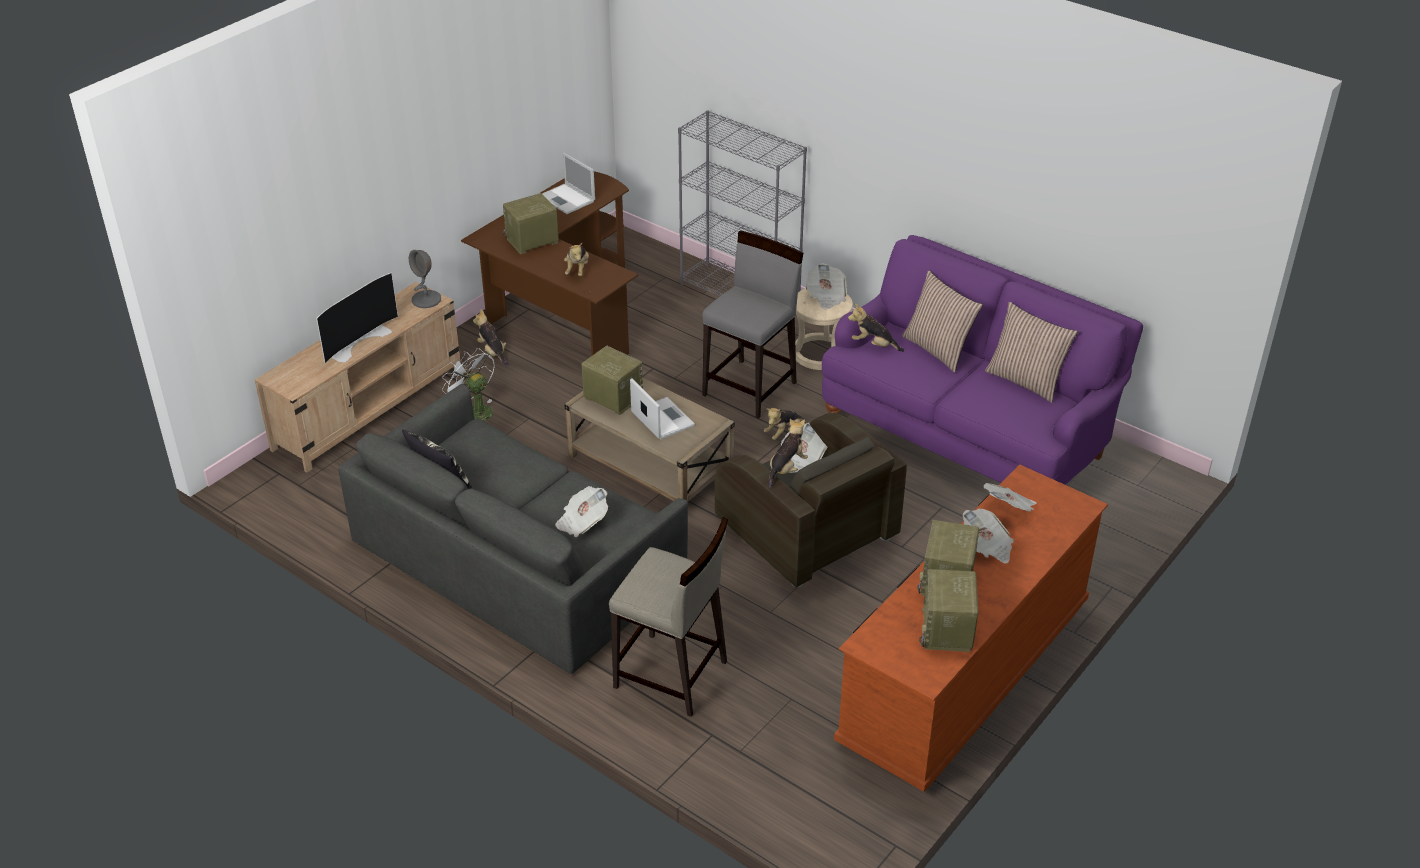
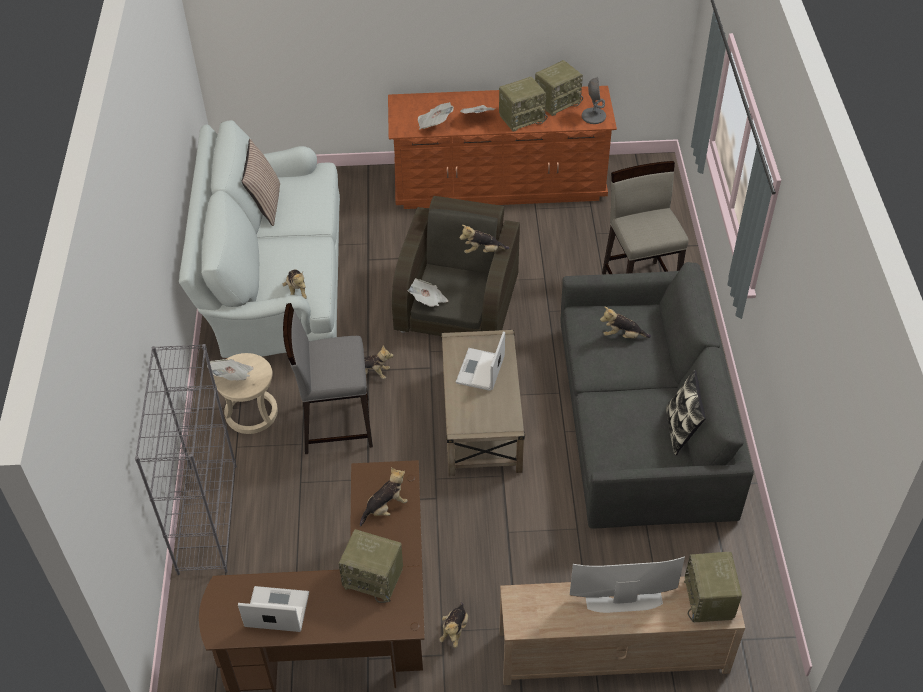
camera: 130 degrees left, 10 degrees up
(426, 300) = (521, 605): grey table lamp -> grey table lamp (593, 116)
(474, 412) = (538, 574): white fan -> none
(567, 199) = (275, 610): laptop -> laptop turned 90 degrees counterclockwise
(582, 522) = (622, 335): newspaper -> plush toy
(612, 398) = (488, 413): radio -> radio (709, 600)
(938, 349) = (268, 259): pillow -> none
(968, 432) = (275, 286): purple sofa -> white sofa

